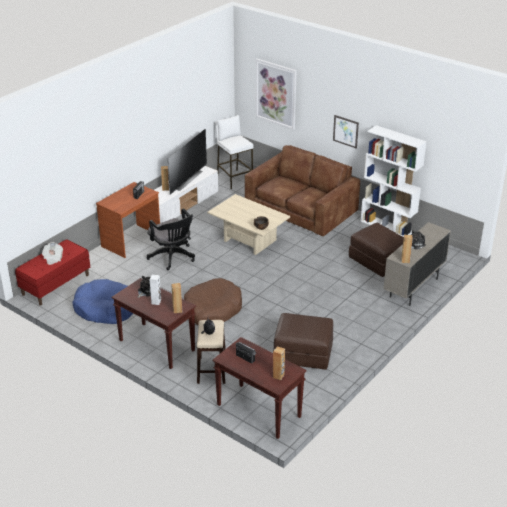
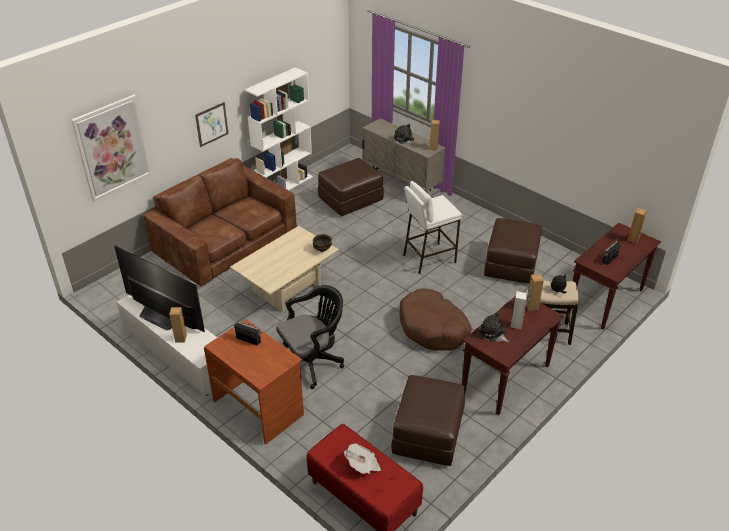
camera: 85 degrees left, 5 degrees up
(105, 308) = (427, 433): blue dog bed -> brown ottoman
(234, 179) = (122, 295): white stool -> white stool (428, 258)

